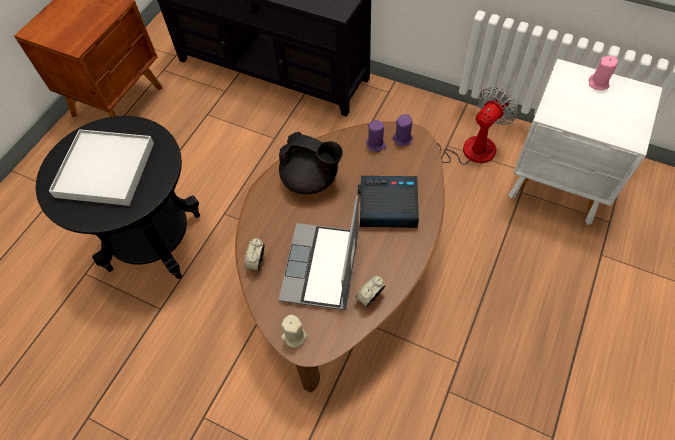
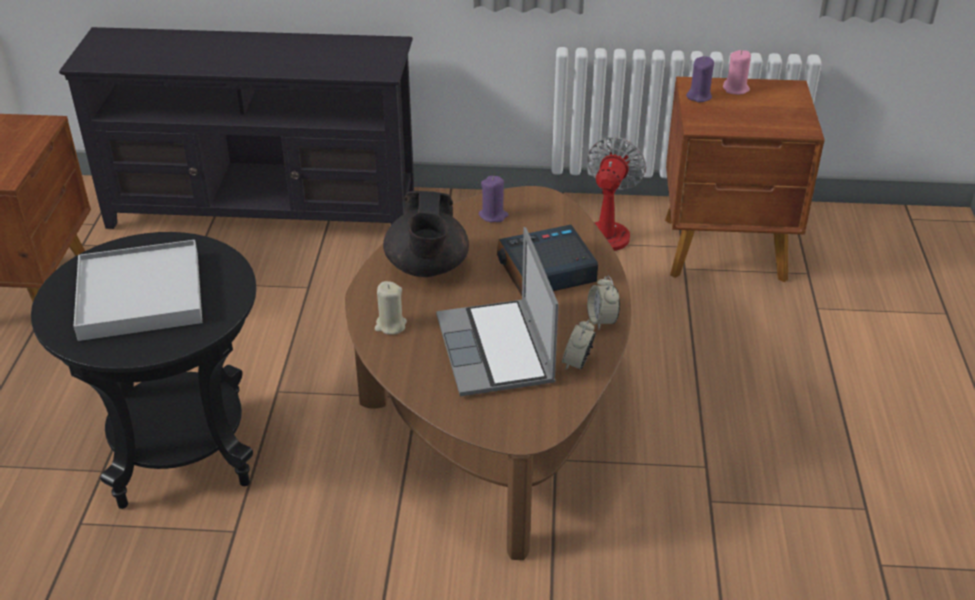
camera: 25 degrees left, 20 degrees down
(256, 262) = (403, 367): alarm clock -> alarm clock (602, 320)
(294, 336) = (502, 427): beige candle -> beige candle (390, 325)
(311, 179) = (427, 268): black teapot -> black teapot turned 90 degrees clockwise
(402, 139) = (525, 203): purple candle -> purple candle (699, 96)
(558, 185) = (726, 251): white nightstand -> brown nightstand

